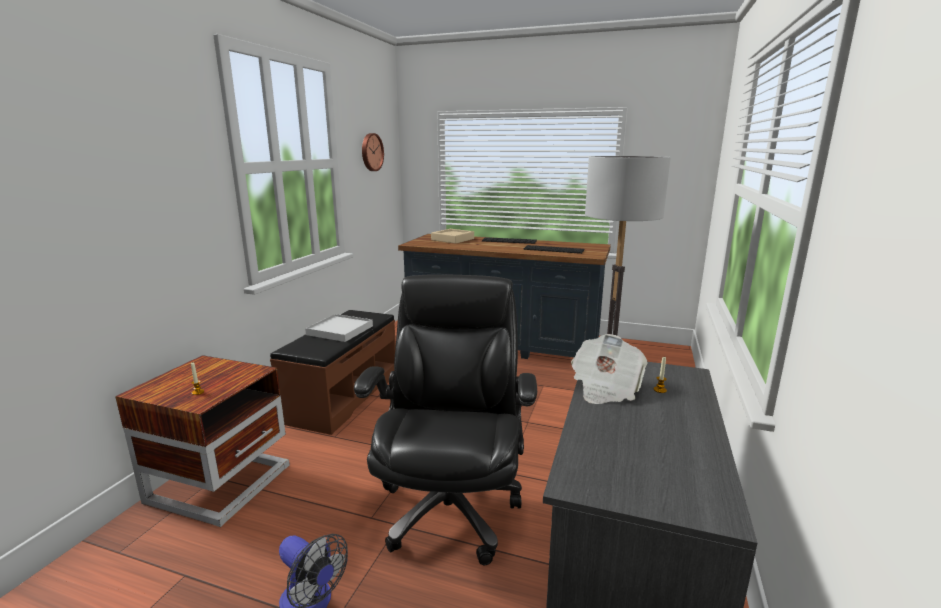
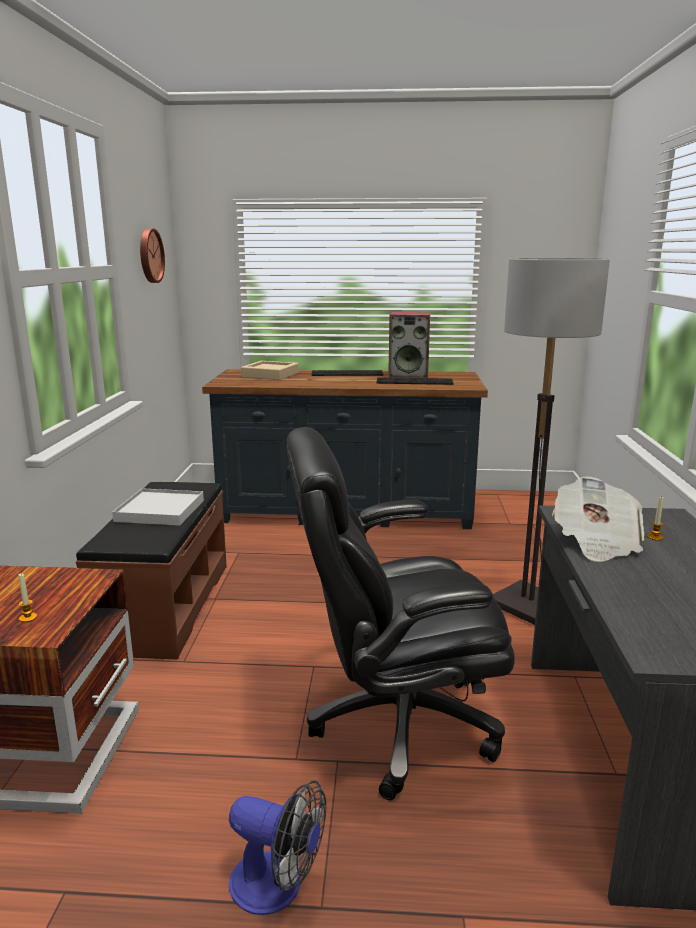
camera: 15 degrees left, 0 degrees up
(451, 506) = (393, 724): black office chair -> black office chair turned 90 degrees counterclockwise
(554, 245) = (408, 376): none -> speaker

